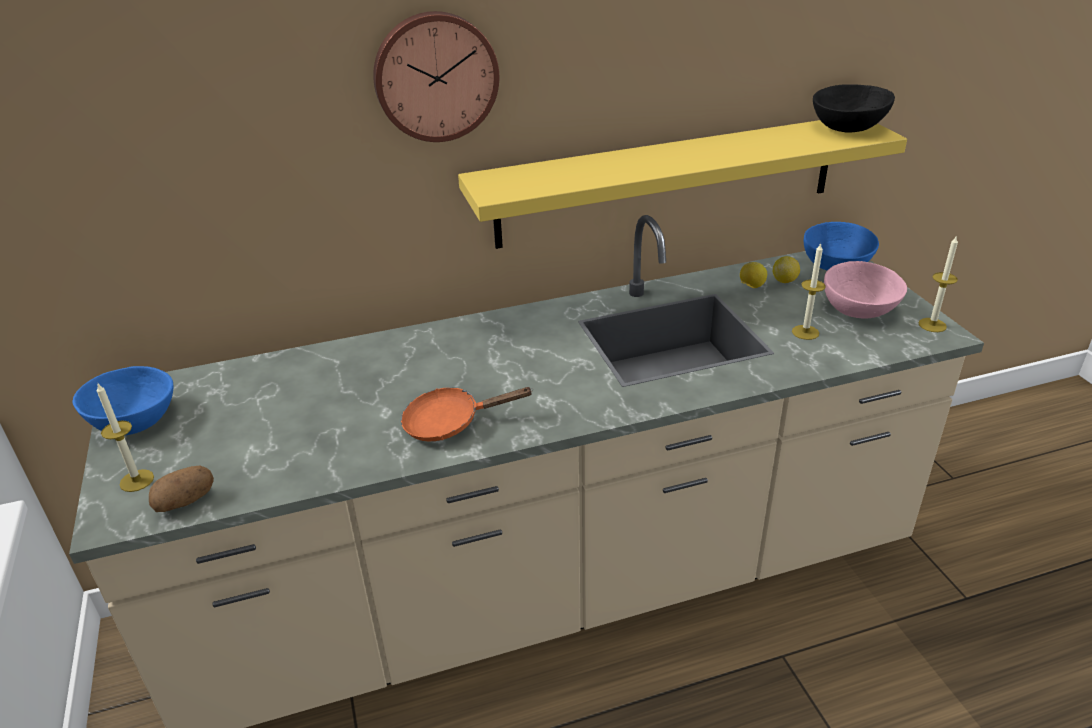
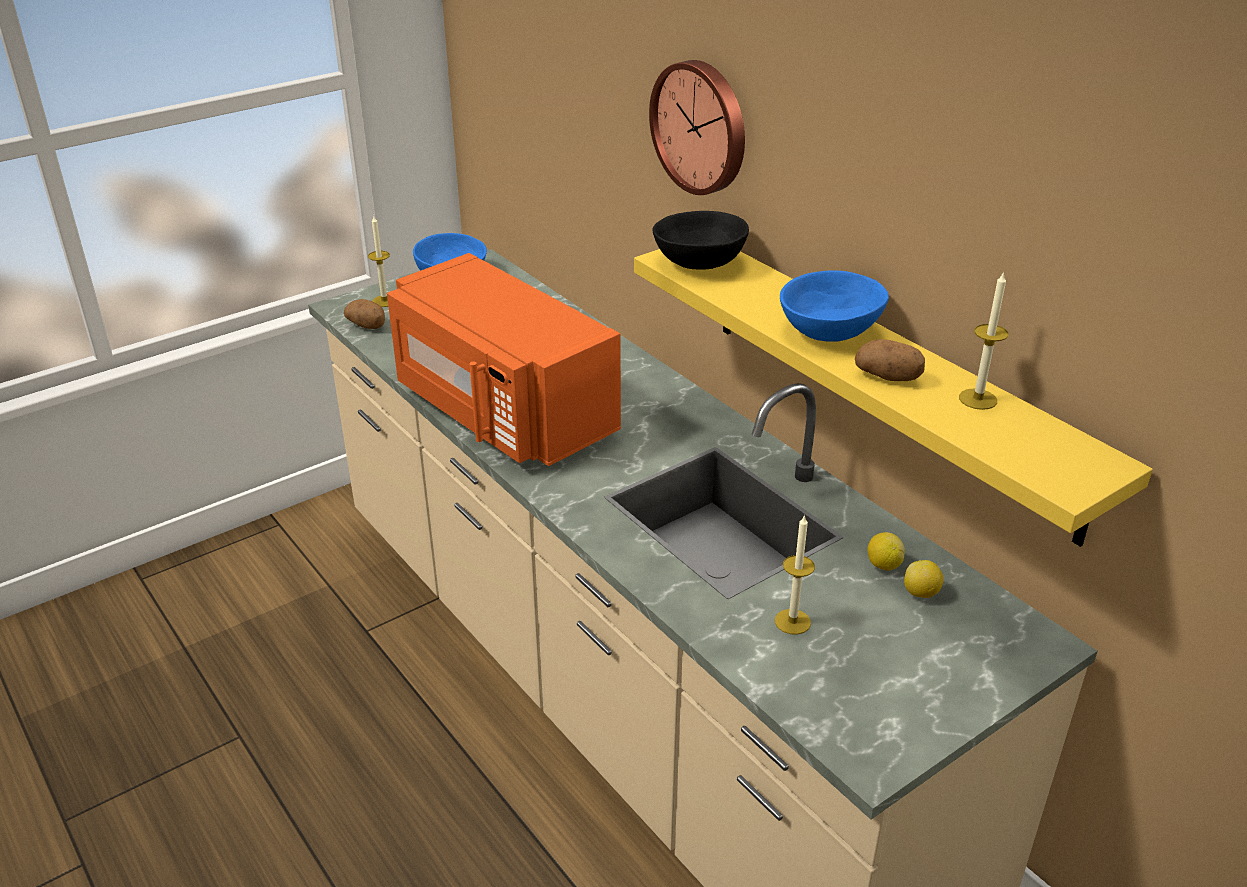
camera: 70 degrees right, 0 degrees up
(450, 423) = (502, 411): orange frying pan -> orange microwave
(735, 153) = (888, 377): none -> potato
(835, 264) = (1010, 640): blue bowl -> blue bowl (830, 331)
(848, 127) = (1072, 459): black bowl -> black bowl (701, 263)
(857, 309) = (888, 668): pink bowl -> none
(932, 325) = (889, 748): candle -> candle (978, 399)

